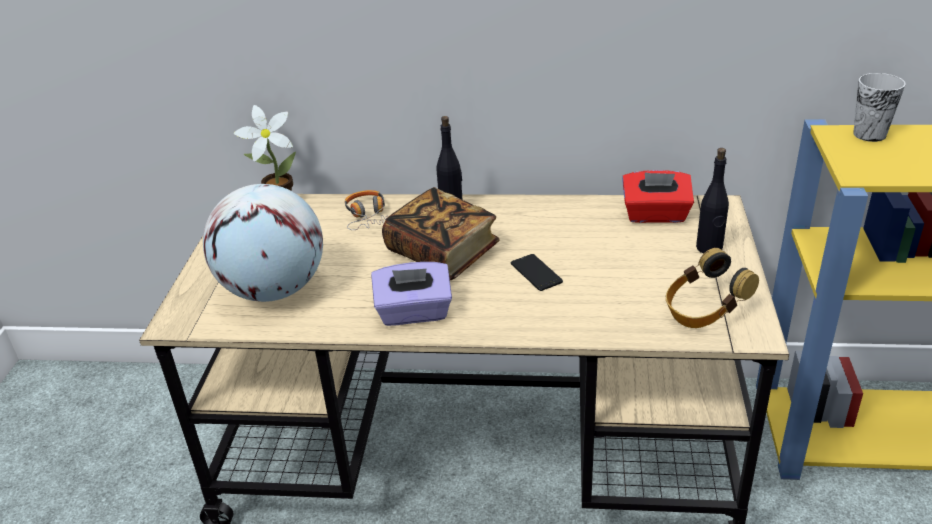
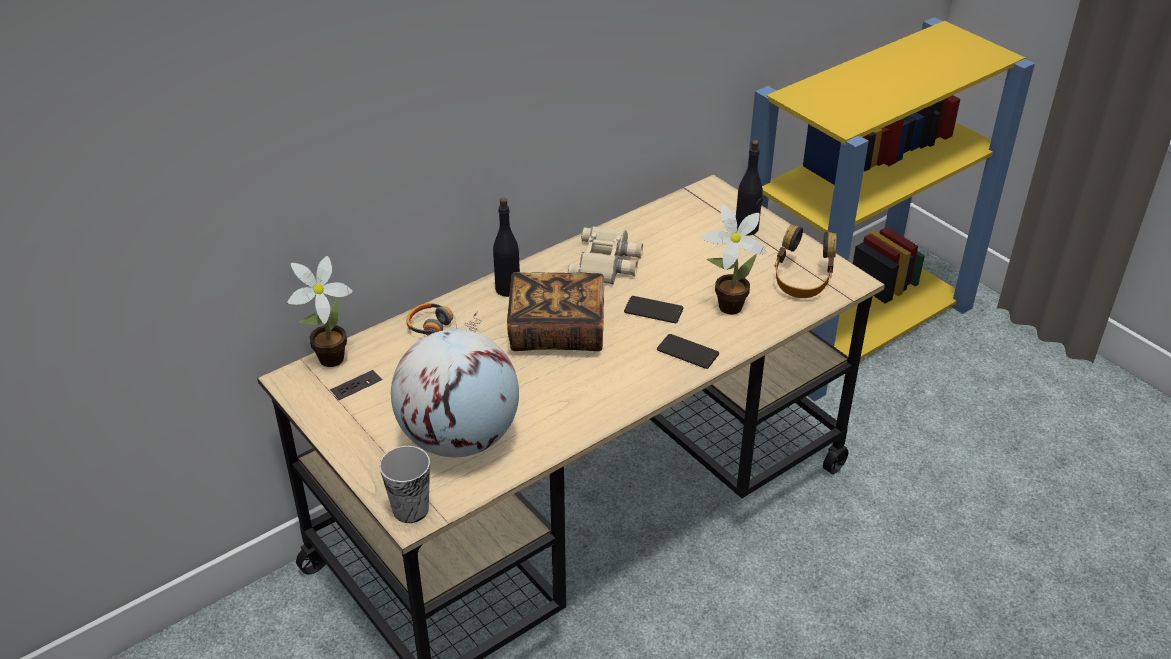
camera: 45 degrees left, 5 degrees up
(414, 313) = (607, 392): purple tissue box -> none
(517, 317) = (687, 352): none -> phone
(551, 223) = (607, 262): none -> beige binoculars
(601, 299) = (726, 307): none -> potted plant
(655, 215) = (676, 219): red tissue box -> none
(869, 134) = (813, 88): cup -> cup (410, 509)

